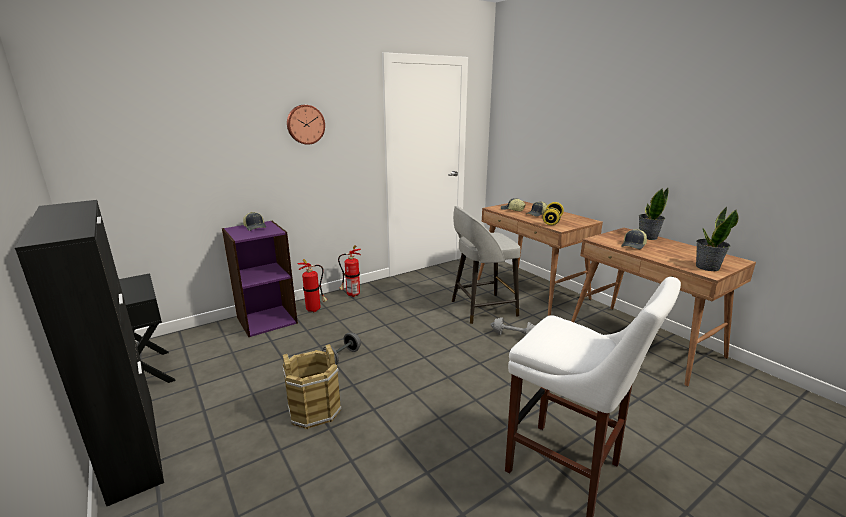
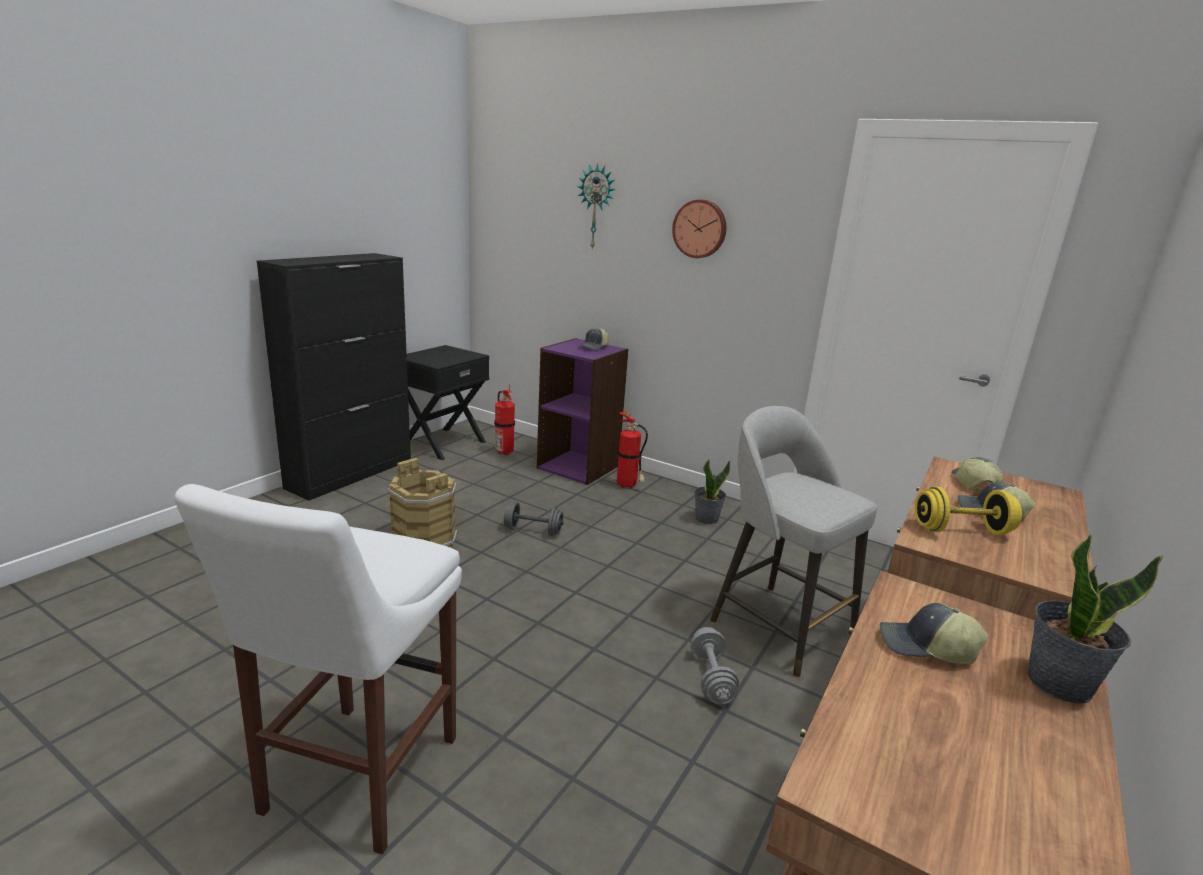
camera: 65 degrees right, 0 degrees up
(213, 119) = (596, 207): none -> wall clock
(351, 295) = (692, 499): fire extinguisher -> fire extinguisher (503, 452)
(707, 267) = (886, 788): potted plant -> potted plant (706, 518)

